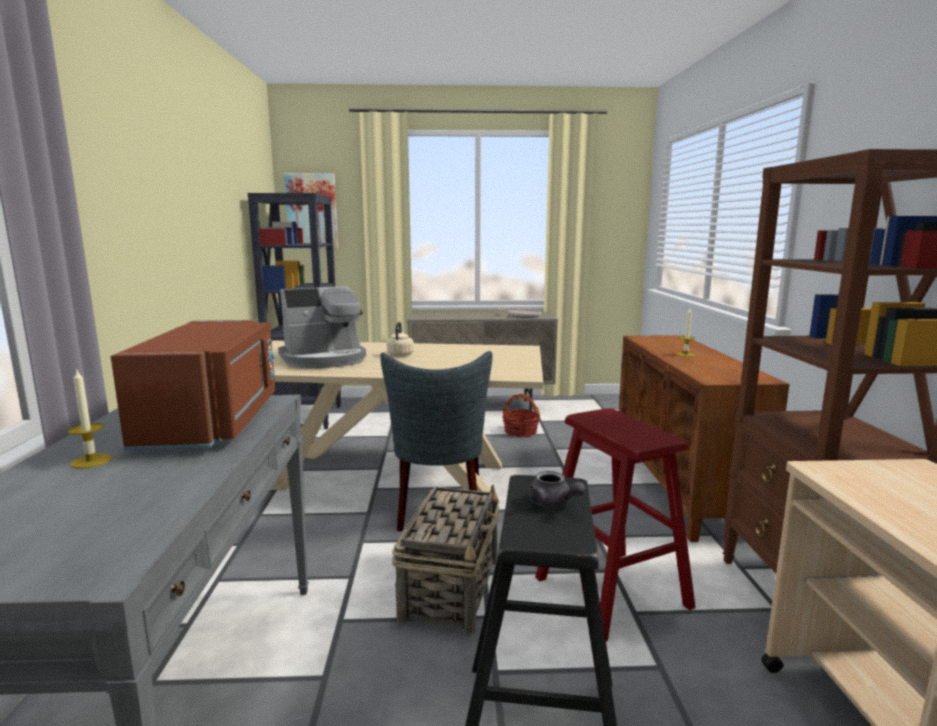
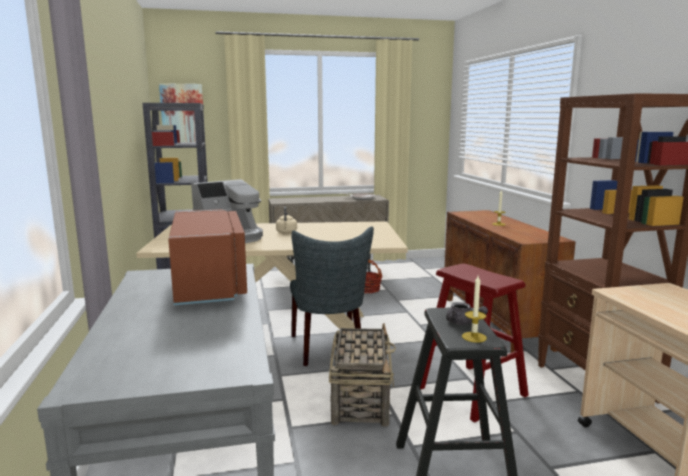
camera: 10 degrees left, 0 degrees up
(91, 461) = (151, 314): candle -> candle (474, 337)

